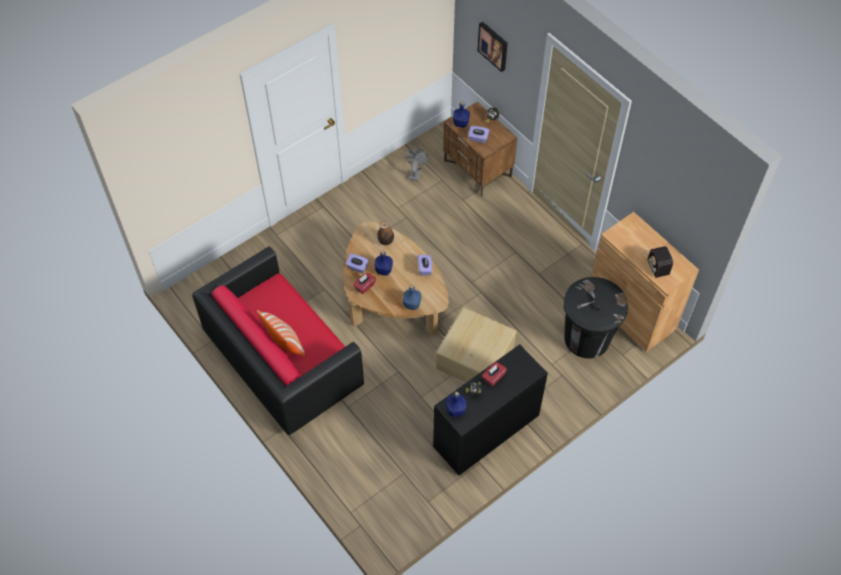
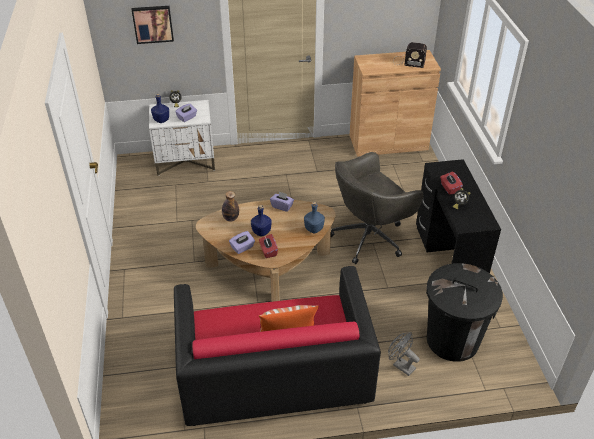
camera: 60 degrees left, 15 degrees down
(415, 172) = (151, 196): grey fan -> grey fan (401, 365)
(456, 410) = (471, 222): blue bottle -> none
(475, 357) = (370, 237): beige storage box -> grey office chair
(478, 169) = (186, 161): brown nightstand -> white nightstand
(586, 338) = (396, 172): black trash can -> black trash can (452, 340)

